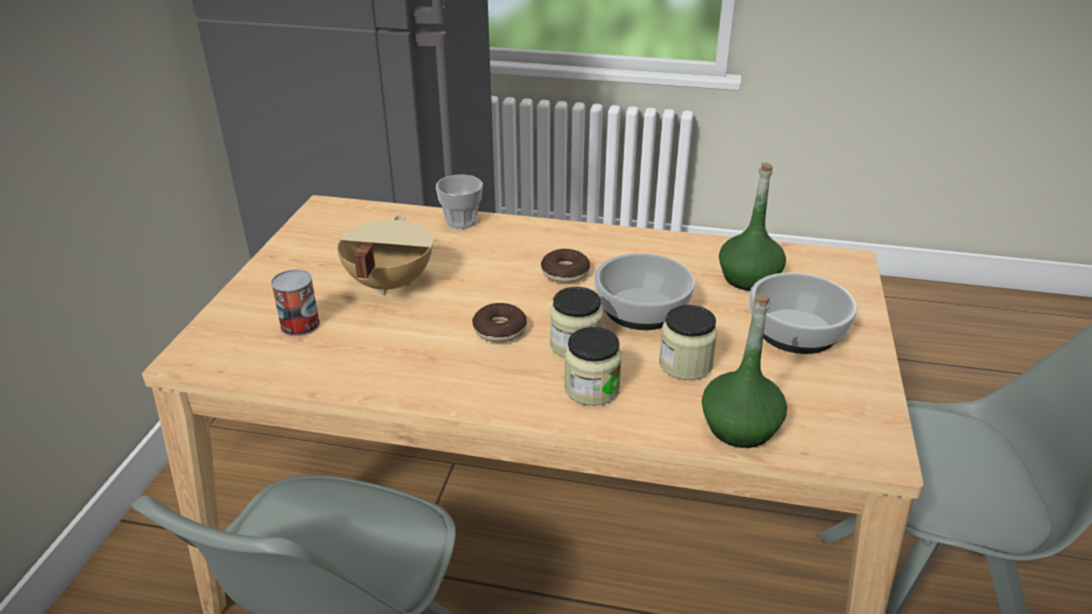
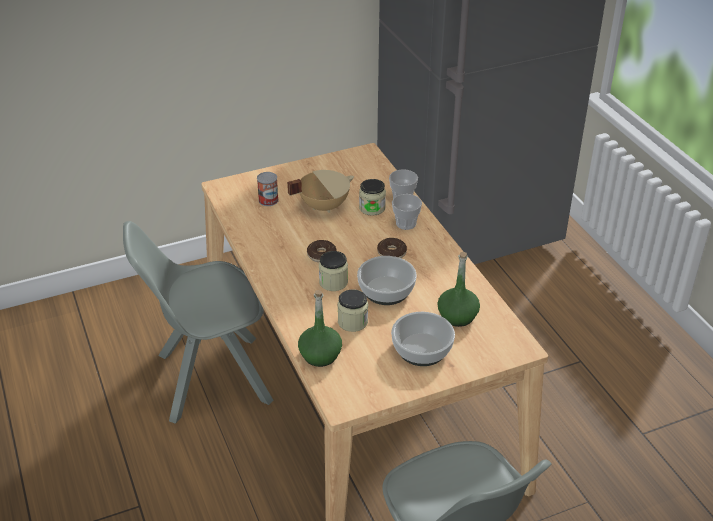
camera: 55 degrees right, 5 degrees up
(517, 239) = (406, 223): none -> cup
(592, 388) = (305, 301): jar -> jar (372, 208)

